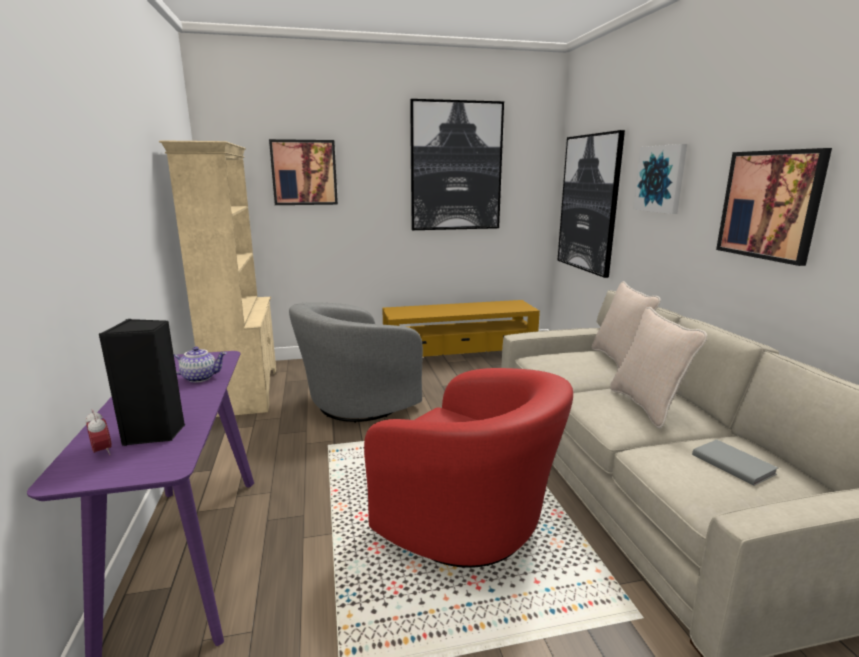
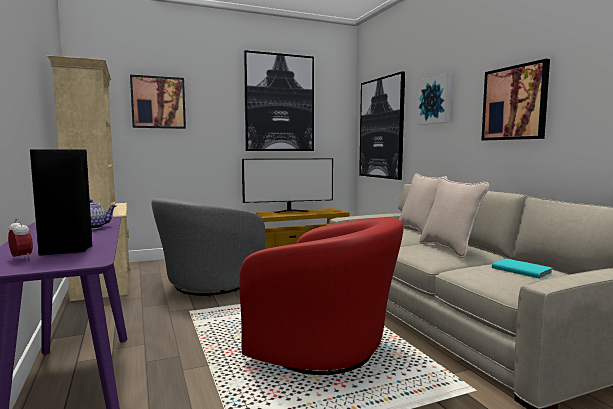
camera: 10 degrees left, 10 degrees down
(466, 305) = (291, 211): none -> television
(733, 463) = (521, 270): grey book -> turquoise book

